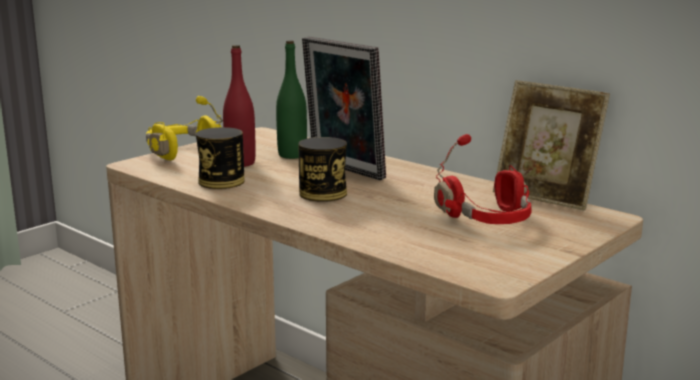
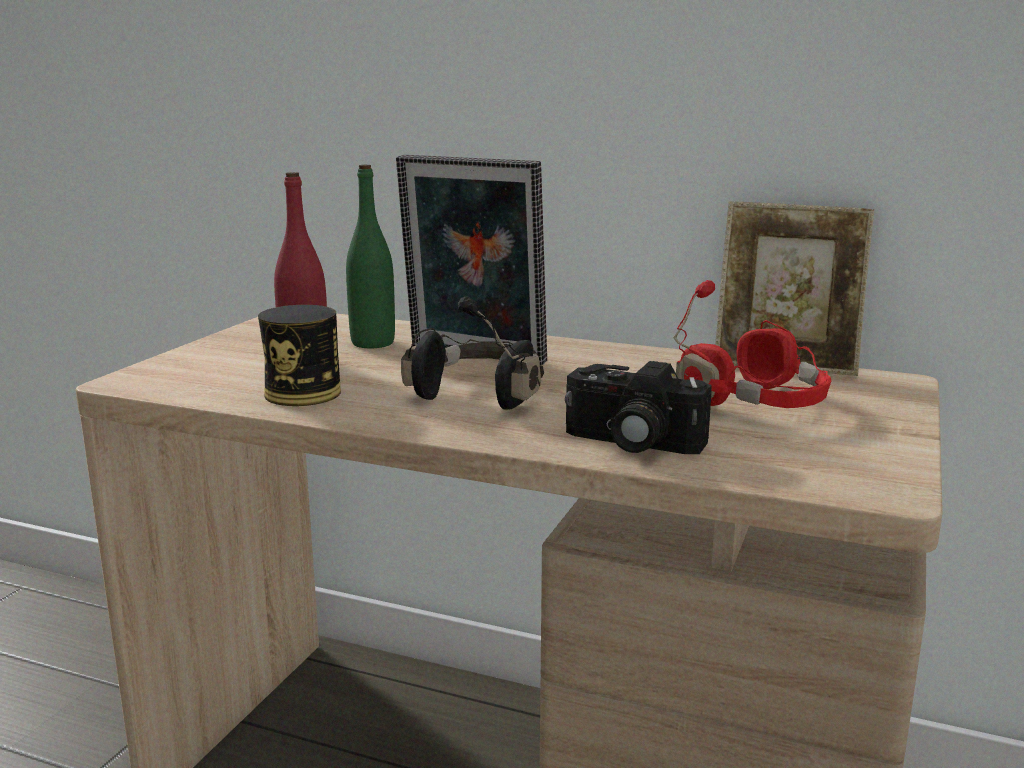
camera: 20 degrees left, 0 degrees up
(180, 152) = (189, 355): yellow headphones -> none
(323, 193) = (481, 393): can -> black headphones
(376, 232) = (630, 443): none -> camera

